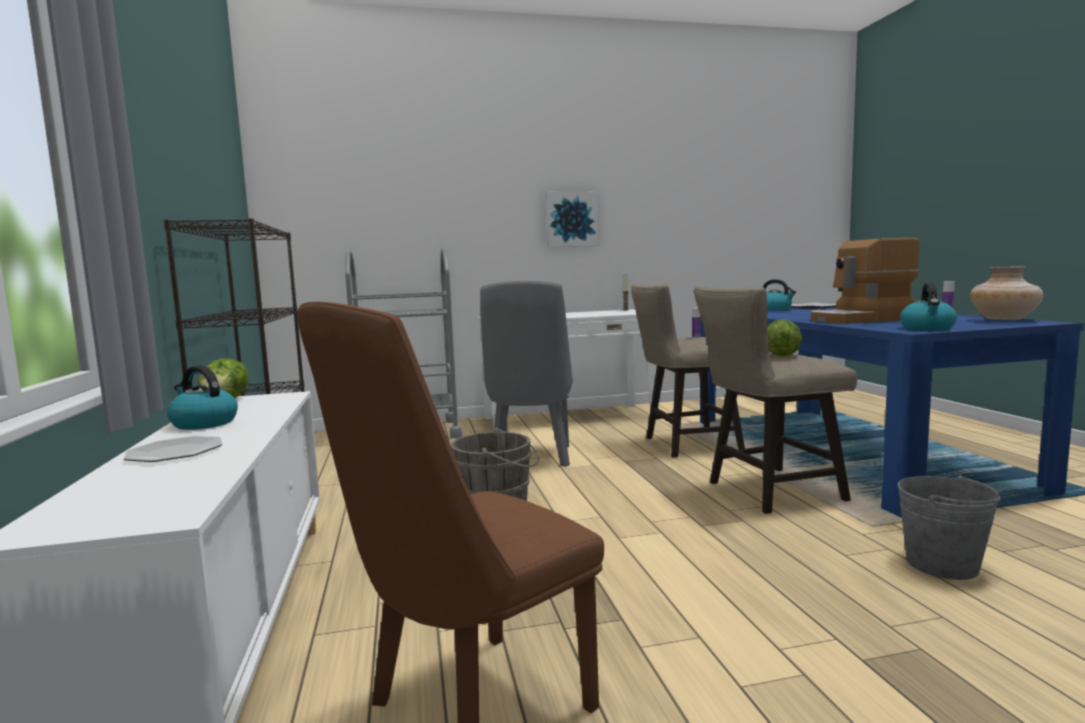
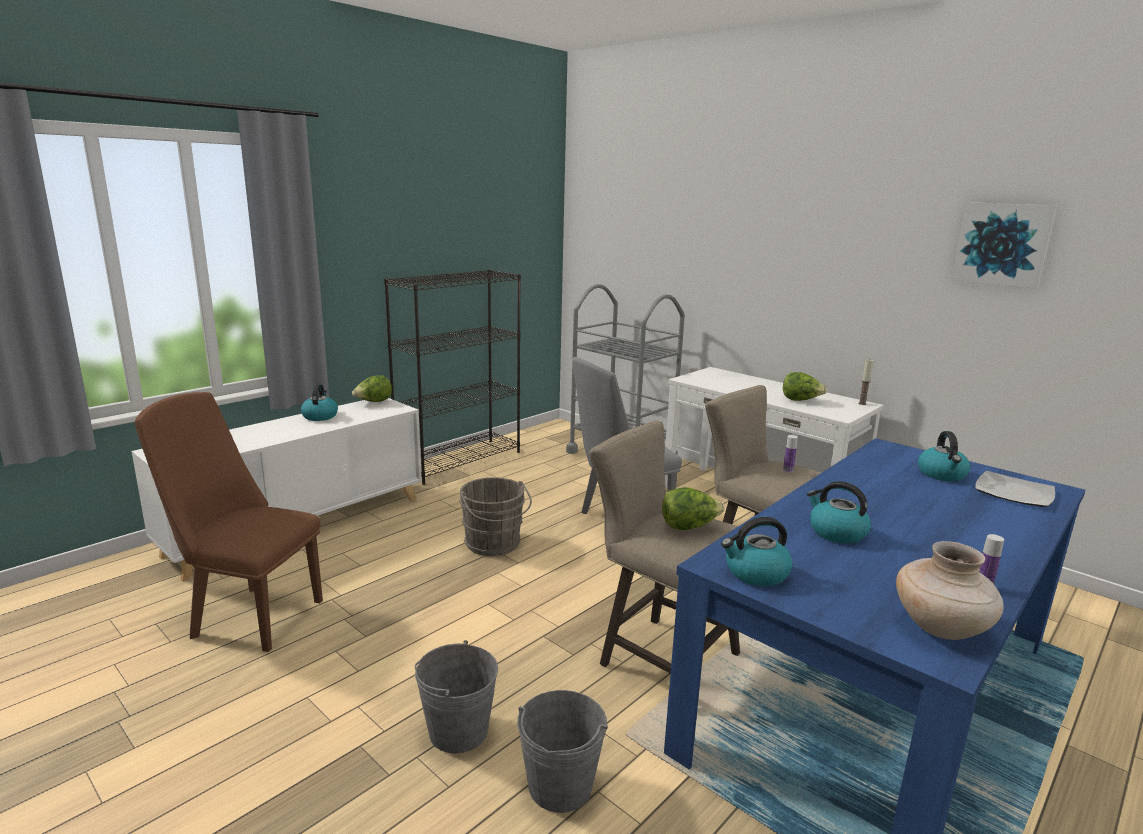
camera: 55 degrees right, 10 degrees up
(175, 452) = (263, 431): plate -> none
(572, 219) = (828, 277): picture -> picture (1002, 244)
(599, 313) = (801, 400): none -> lettuce
(849, 595) = (458, 731): none -> grey bucket
(861, 320) = (836, 532): coffee machine -> kettle

